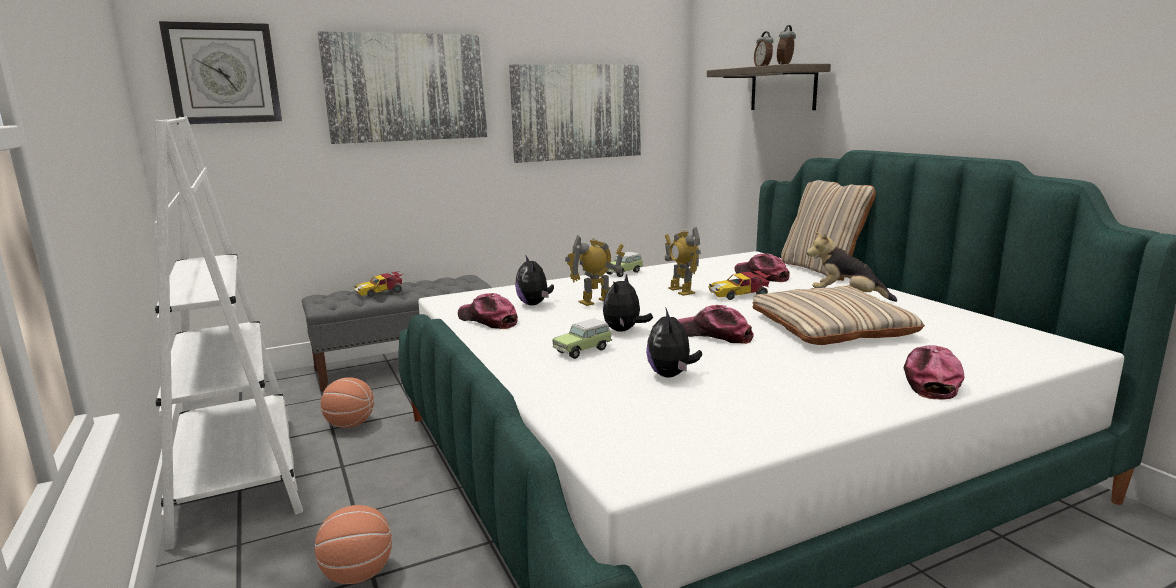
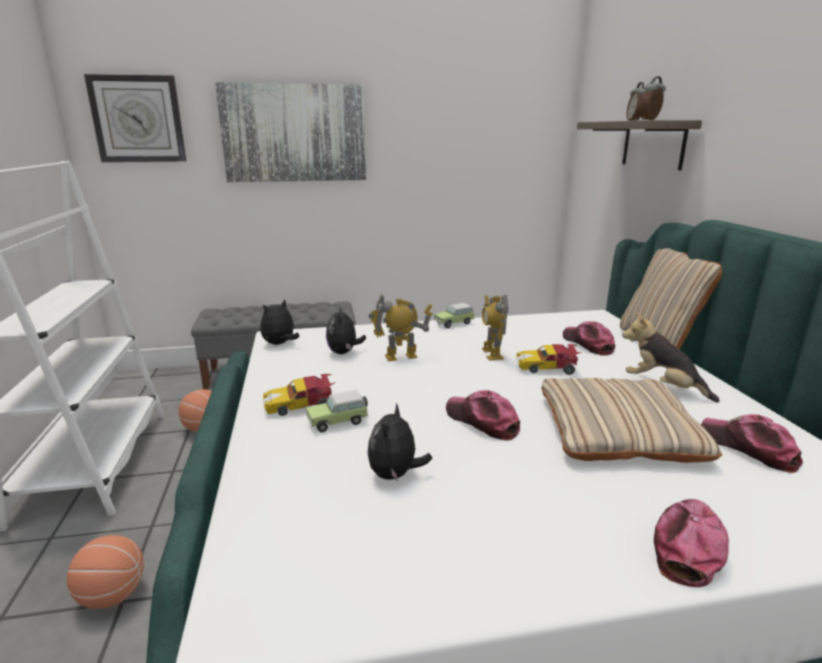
camera: 15 degrees right, 5 degrees up
(380, 292) = (260, 312): toy car -> toy car (301, 405)
(487, 320) = (287, 367): cap -> cap (748, 448)
(577, 112) = (455, 159): picture -> none
(624, 330) = (397, 400): plush toy -> plush toy (280, 344)

